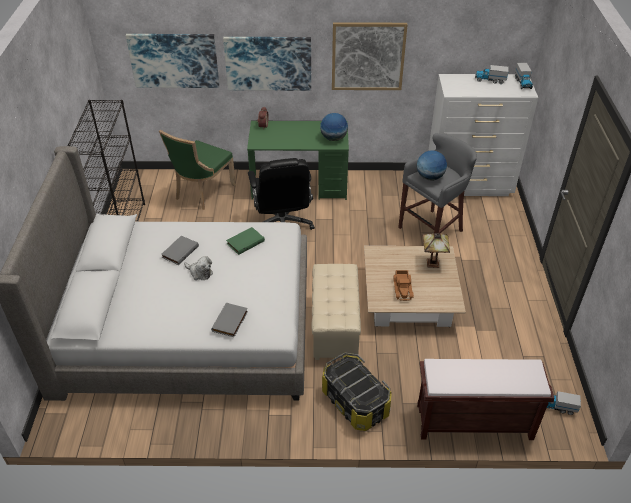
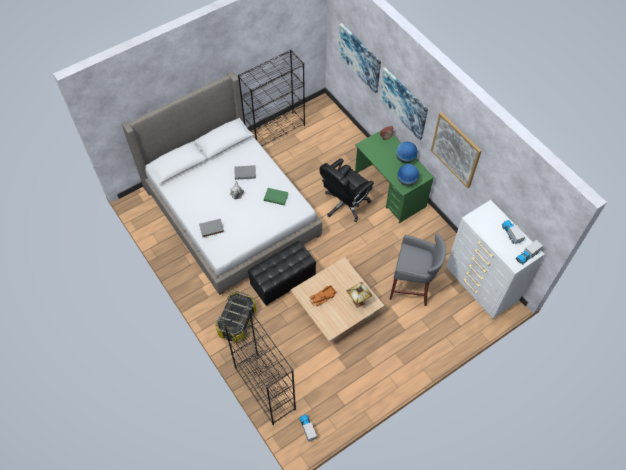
camera: 55 degrees right, 15 degrees up
(202, 192) = (339, 145): green chair -> none
(334, 327) = (283, 281): beige ottoman -> black ottoman
(430, 177) = (410, 256): globe -> globe (405, 158)
(473, 422) = (264, 388): brown bench -> black bookcase

